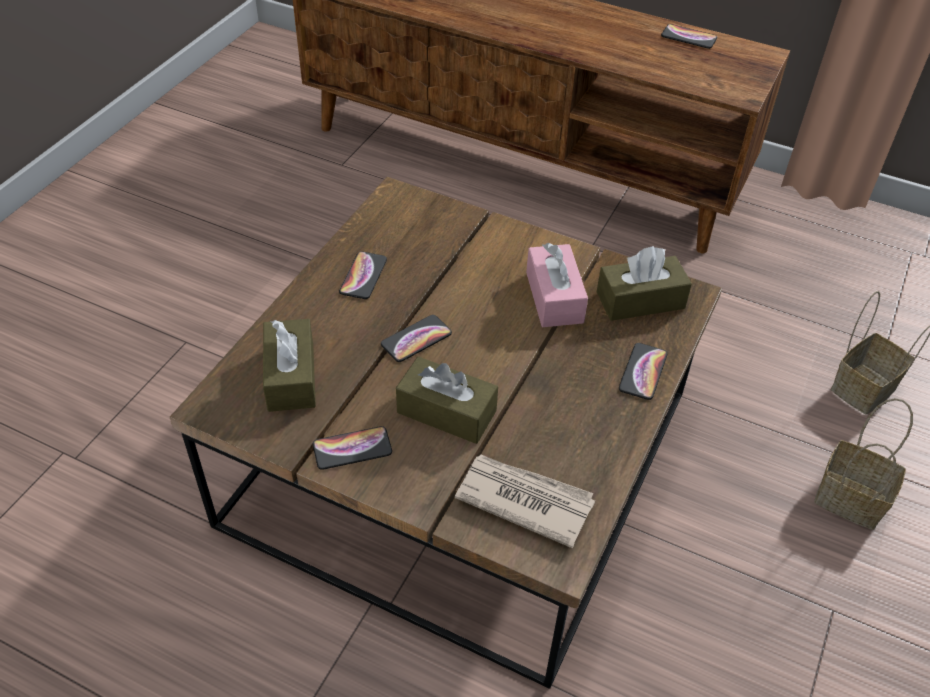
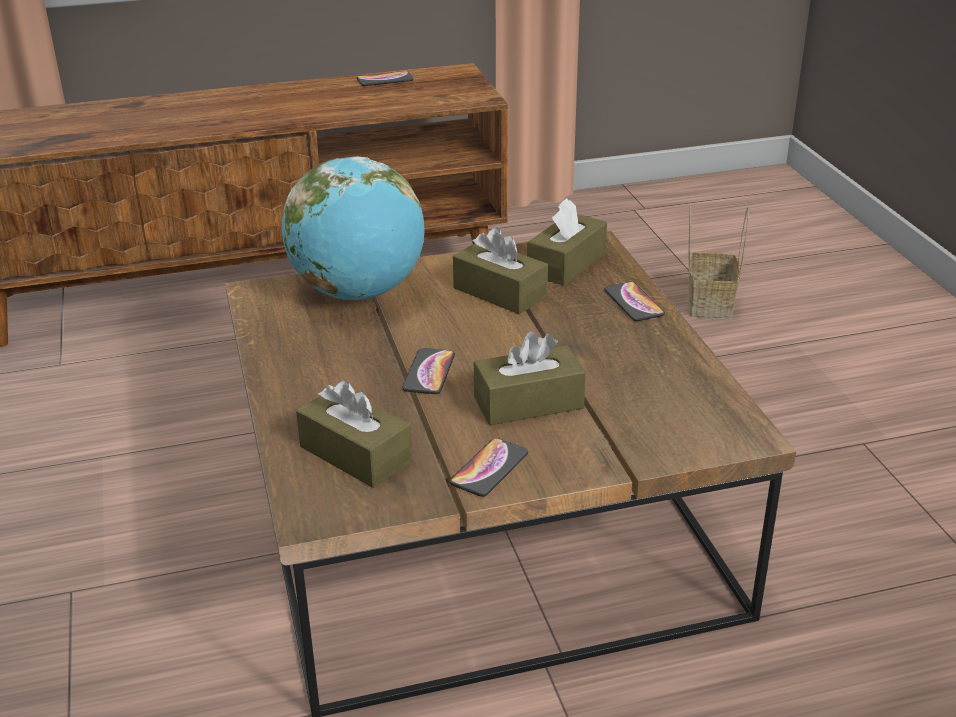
camera: 40 degrees left, 15 degrees down
(363, 276) = (313, 356): phone -> none
(458, 237) = (359, 293): none -> globe
(524, 500) = (670, 420): newspaper -> none
(554, 297) = (500, 292): pink tissue box -> brown tissue box
(852, 499) = (789, 372): basket -> none

